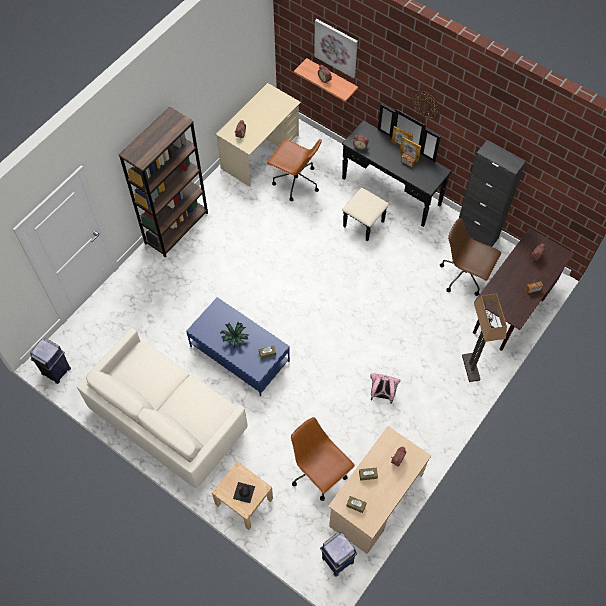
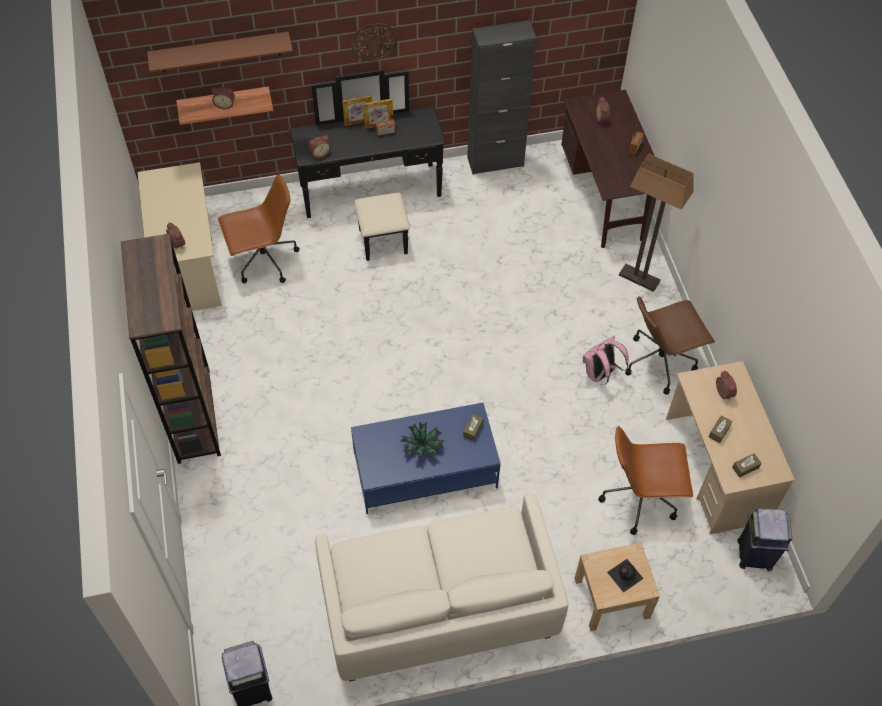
camera: 50 degrees left, 5 degrees down
(336, 47) = (220, 52): picture -> brown shelf
(465, 276) = (532, 206): brown office chair -> brown office chair (660, 362)

